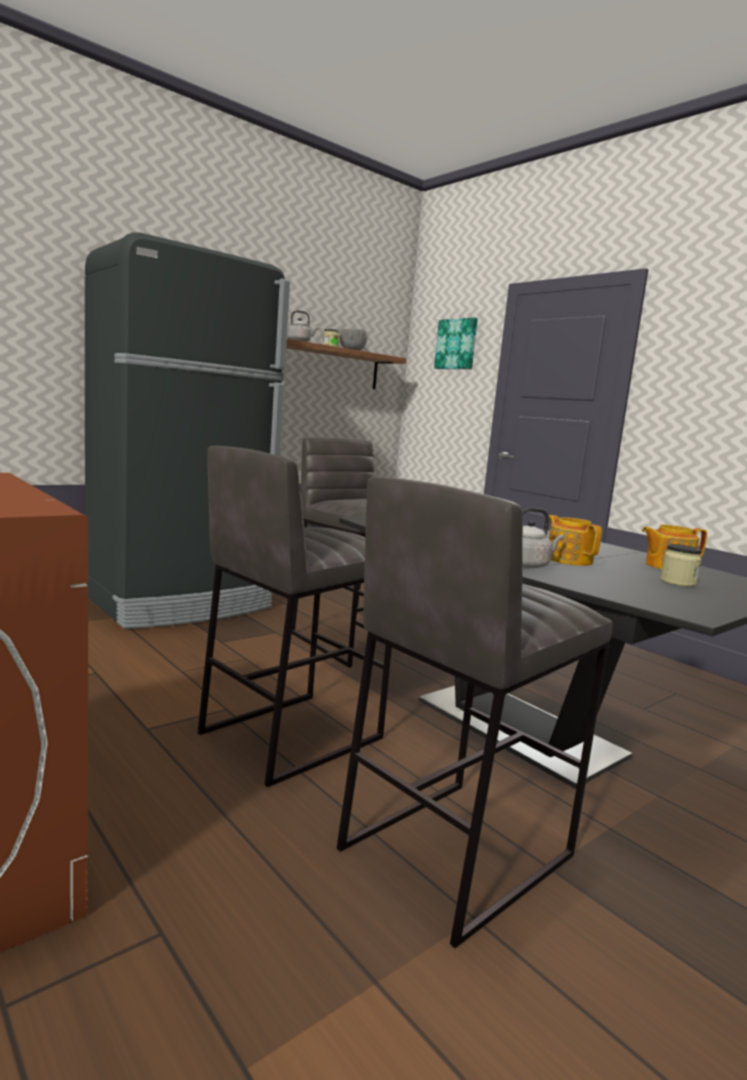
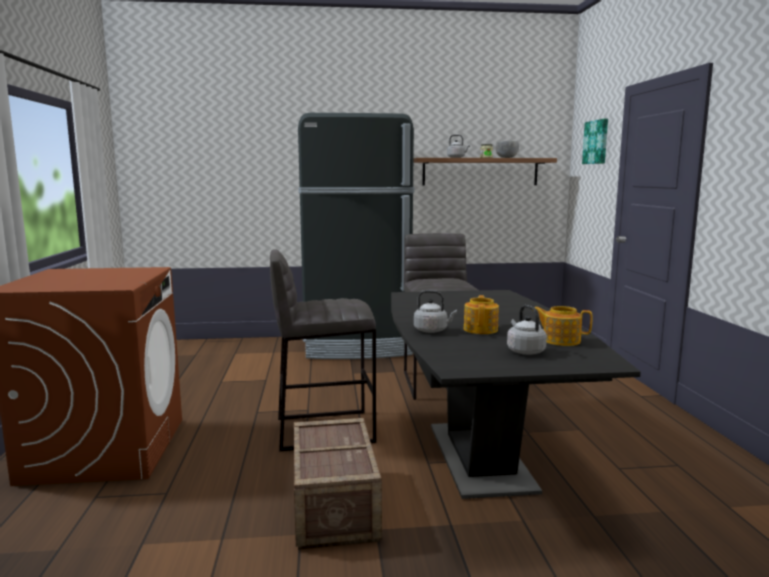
camera: 35 degrees right, 0 degrees up
(453, 851) = (333, 505): grey stool -> crate
(678, 582) = (524, 351): jar -> grey kettle

